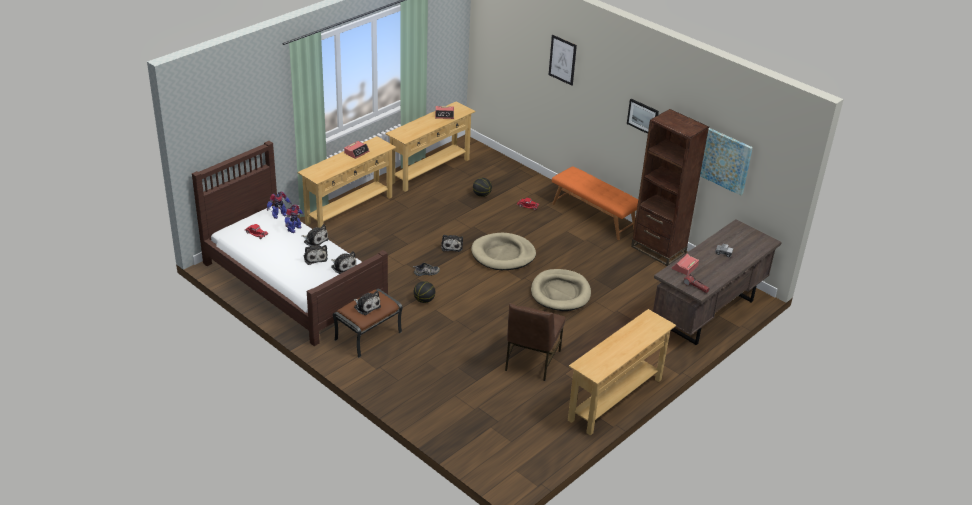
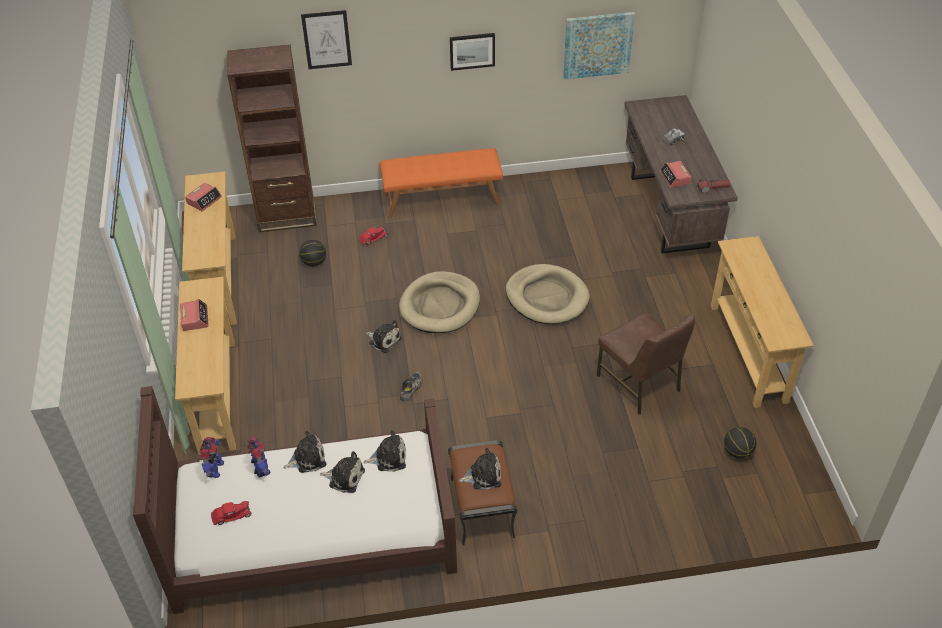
camera: 50 degrees left, 10 degrees up
(424, 300) = (460, 418): basketball -> basketball (737, 452)
(658, 250) = (542, 187): brown bookcase -> brown bookcase (287, 216)

